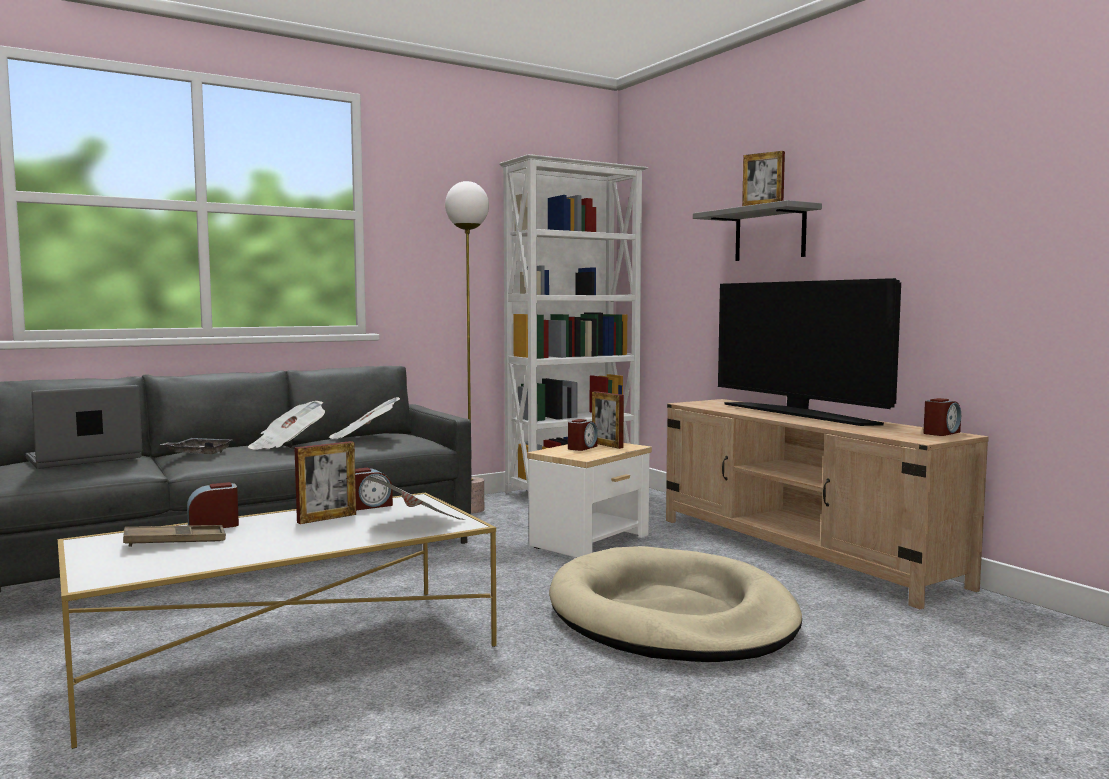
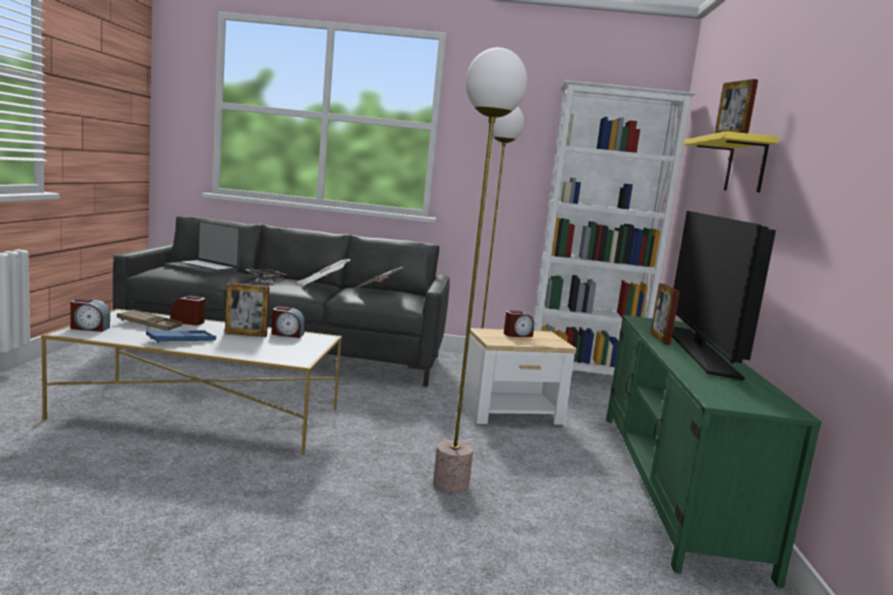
camera: 35 degrees right, 5 degrees up
(84, 459) = (203, 269): laptop -> laptop turned 150 degrees counterclockwise
(277, 545) = (181, 340): none -> blue tray
(416, 524) = (274, 352): newspaper -> none
(607, 445) = (543, 338): picture frame -> picture frame (660, 339)
(671, 615) = (451, 484): beige dog bed -> floor lamp
(770, 234) = (746, 166): grey shelf -> yellow shelf
(801, 551) = (673, 483): beige tv stand -> green tv stand
(941, 433) = (774, 403): alarm clock -> alarm clock (89, 328)

